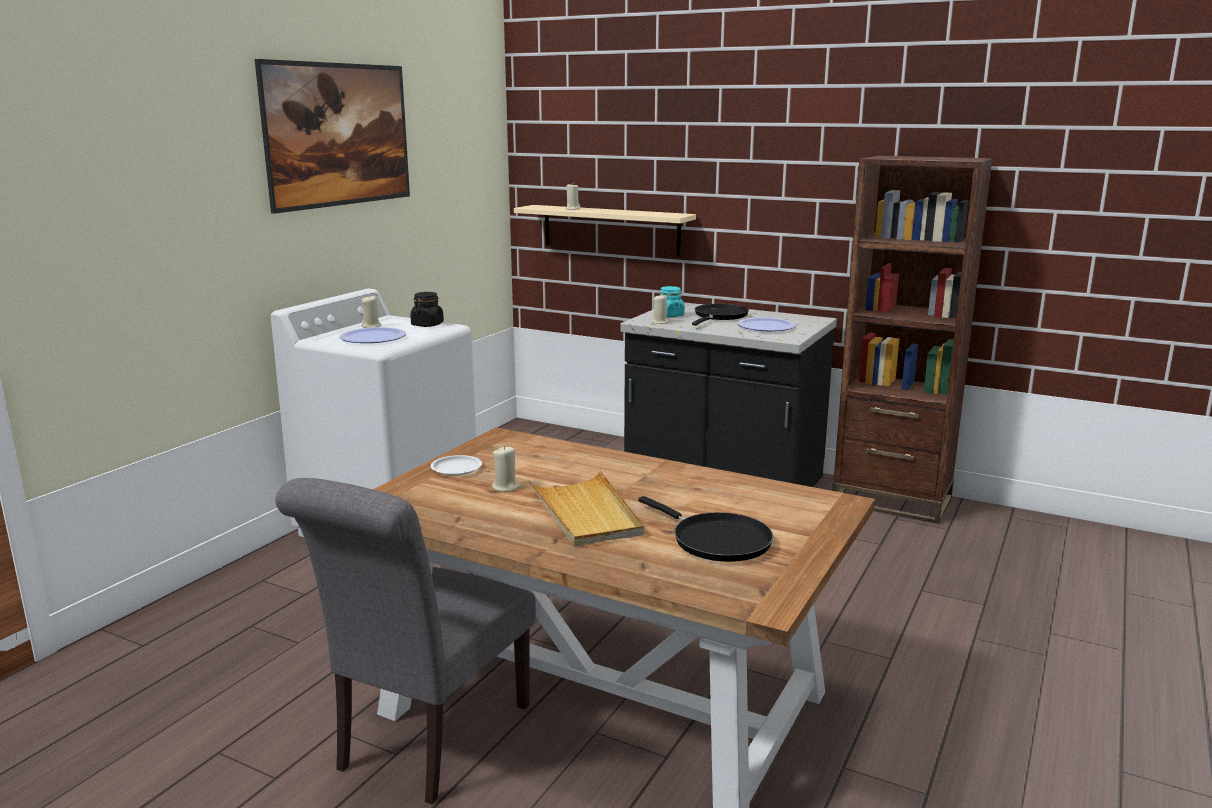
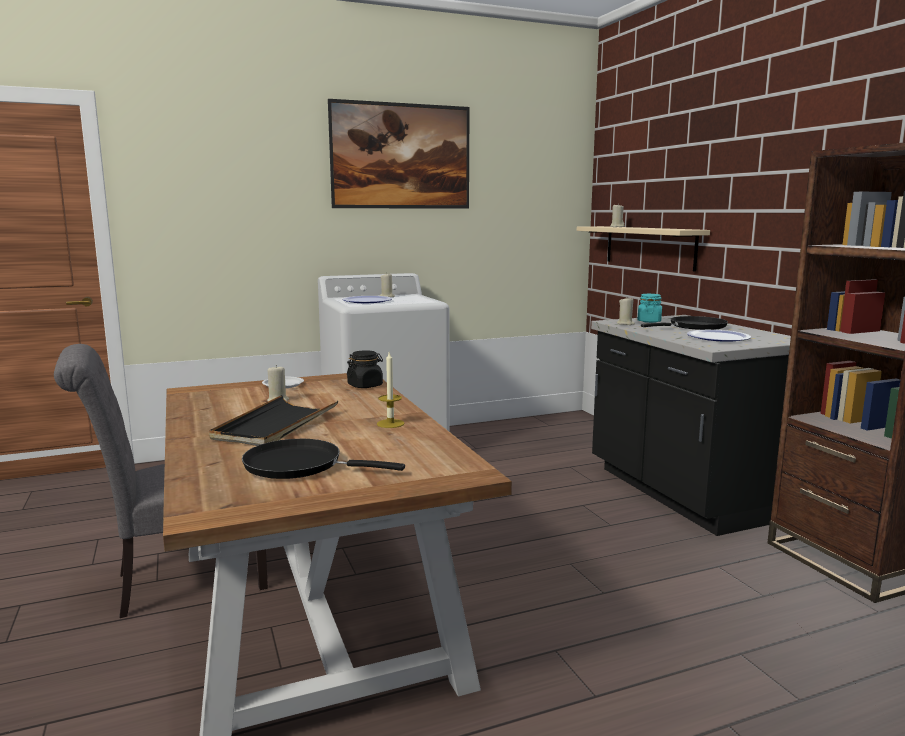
camera: 40 degrees right, 5 degrees down
(427, 325) = (421, 299): black jar -> black jar (365, 385)
(585, 513) = (276, 425): beige tray -> black tray
(674, 479) = (390, 423): none -> candle
(716, 540) = (300, 465): black frying pan -> black frying pan turned 105 degrees clockwise

